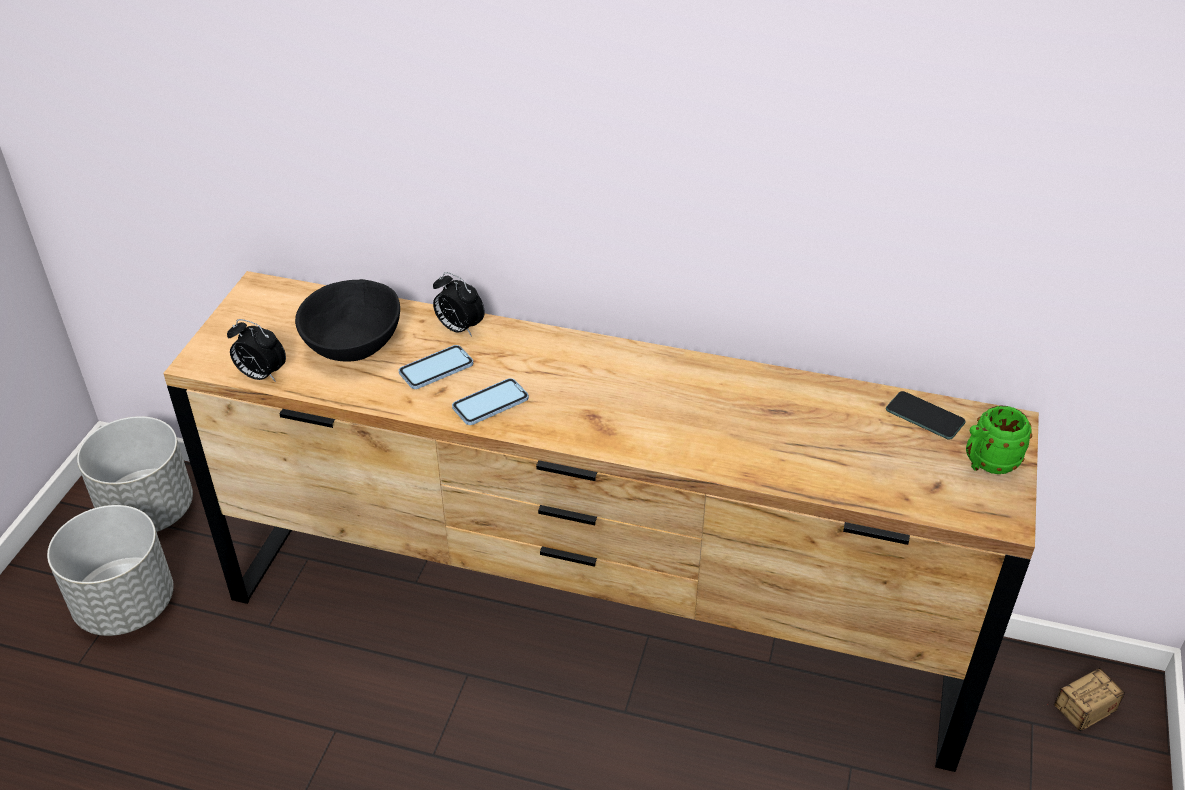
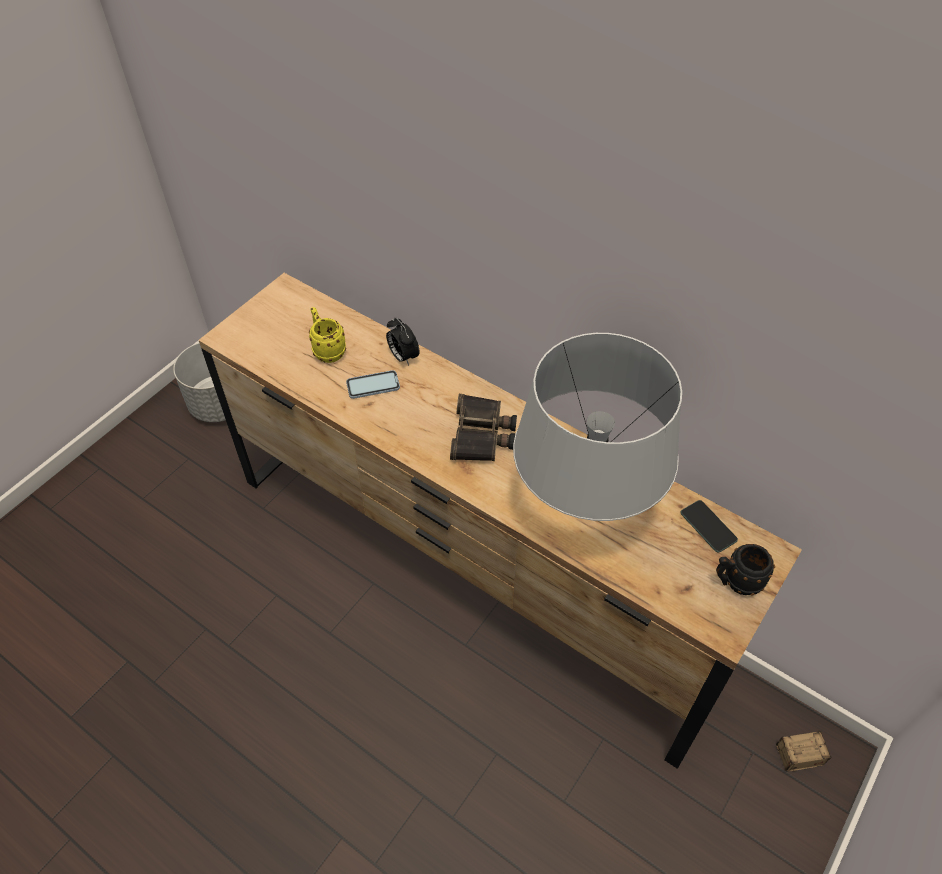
camera: 20 degrees right, 10 degrees up
(125, 605) = (183, 467): grey planter -> none
(261, 375) = (257, 359): alarm clock -> none
(353, 344) = (327, 350): black bowl -> yellow mug
(490, 403) = (397, 424): phone -> none
(607, 389) = (482, 435): none -> binoculars
(775, 438) = (584, 512): none -> grey table lamp
(987, 464) = (736, 582): green mug -> black mug

